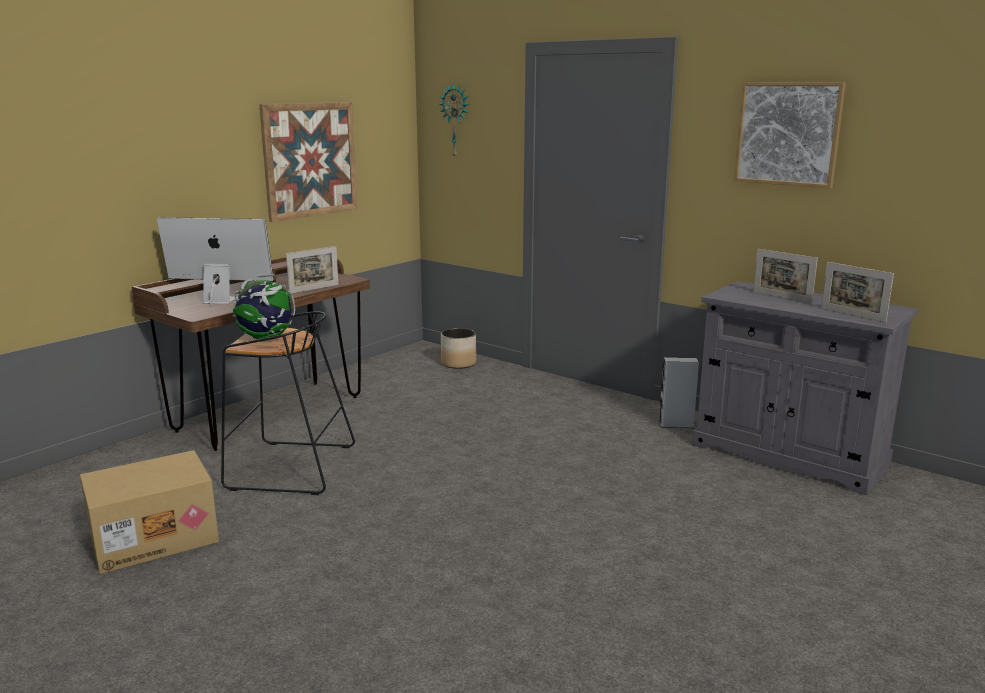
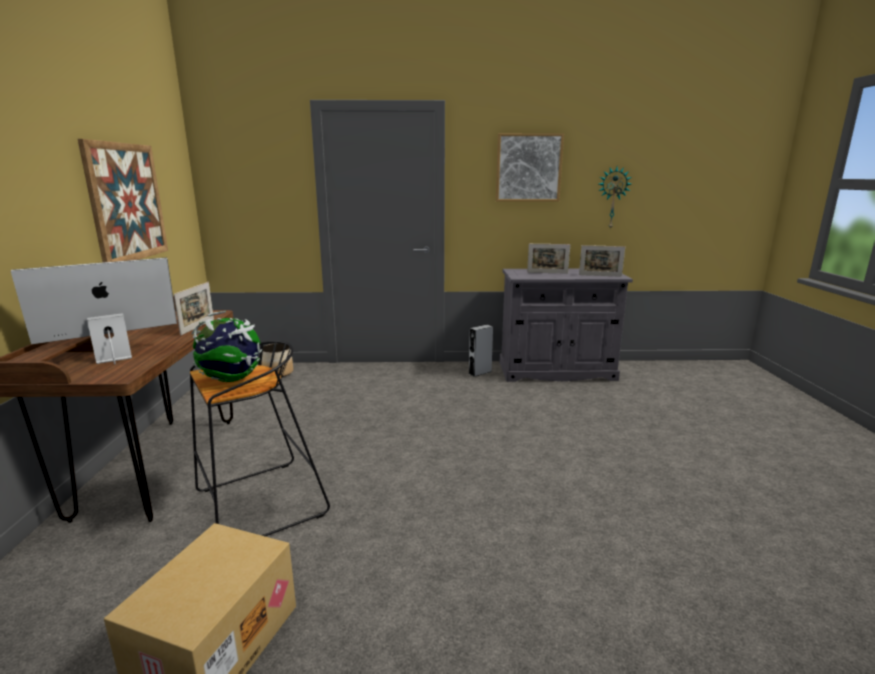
camera: 40 degrees left, 0 degrees up
(456, 121) = (239, 167): wall clock -> wall clock (612, 198)

